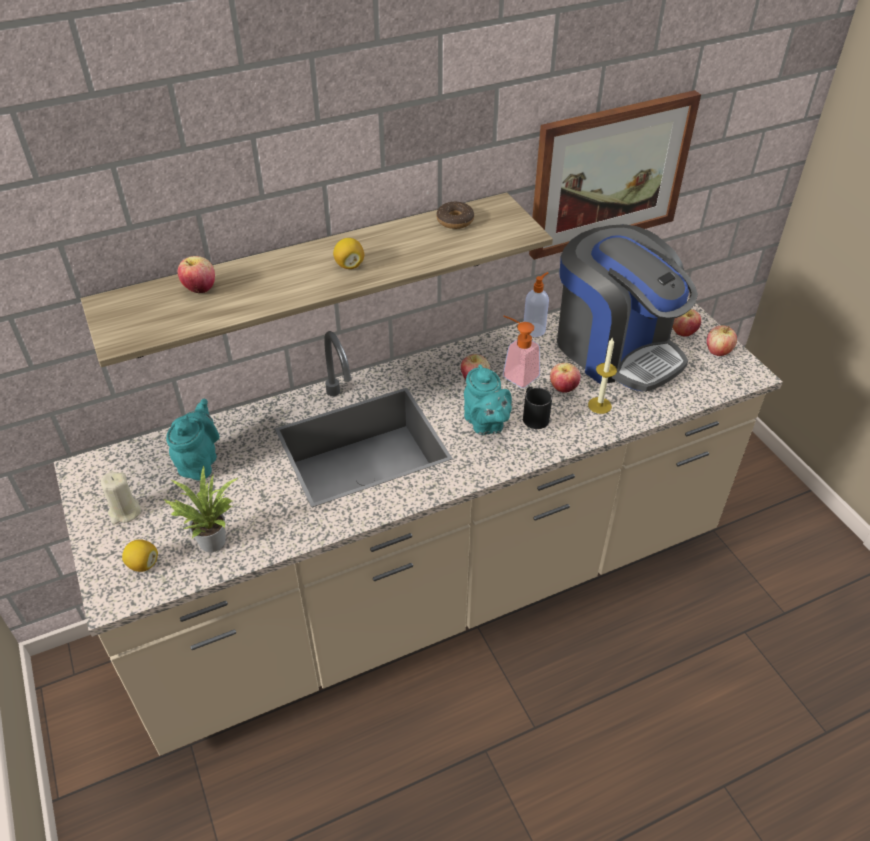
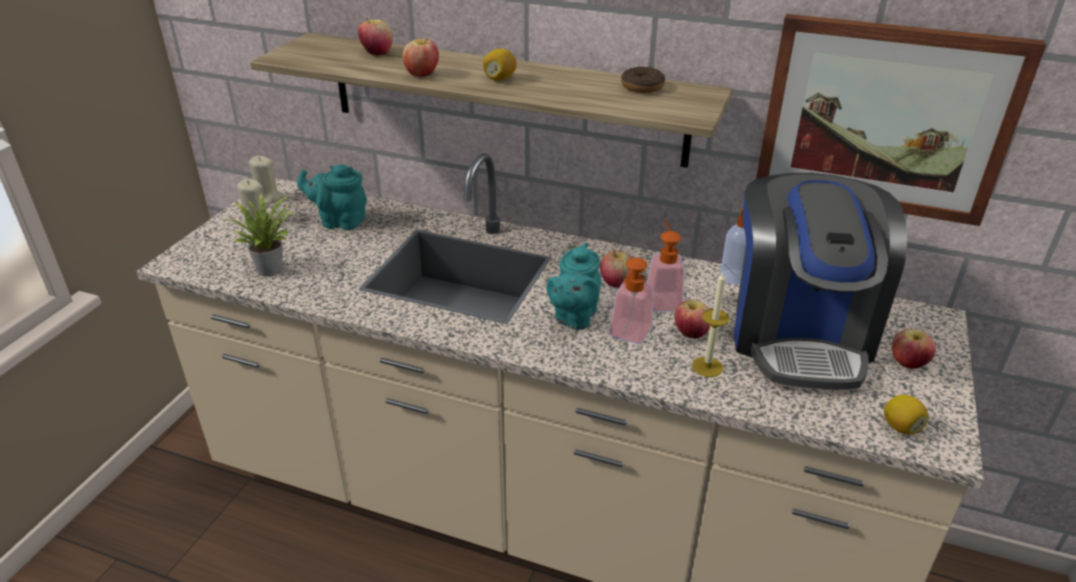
camera: 45 degrees right, 10 degrees down
(91, 483) = (267, 198): none -> beige candle
(143, 564) = (217, 256): lemon -> lemon (900, 427)
(199, 462) = (340, 221): turquoise teapot -> turquoise teapot turned 135 degrees counterclockwise
(533, 415) = (627, 336): black mug -> soap dispenser
(718, 351) = (930, 402): apple -> apple (422, 75)

